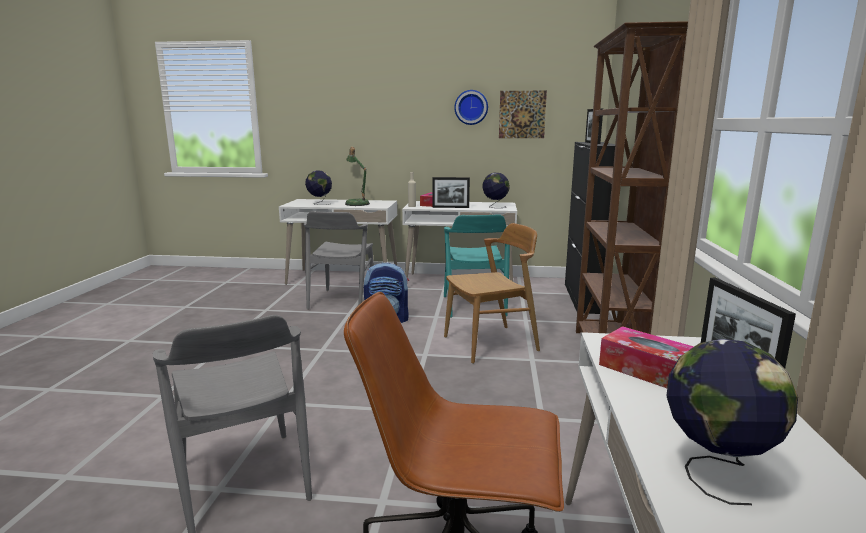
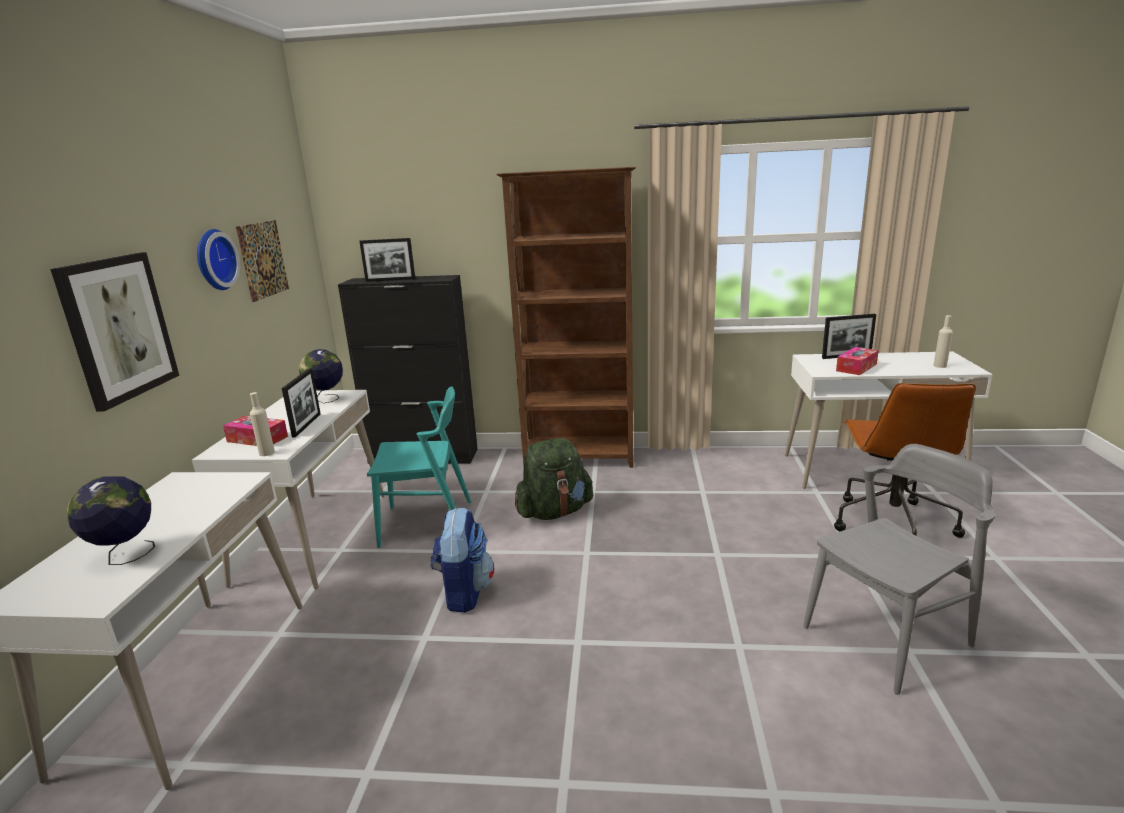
camera: 90 degrees left, 5 degrees up
(342, 300) = (351, 657): grey chair -> none
(356, 203) = (173, 508): table lamp -> none
(392, 127) = (118, 328): none -> picture
(491, 344) = (554, 512): brown chair -> green backpack
(715, 472) = (940, 366): globe -> beige bottle

